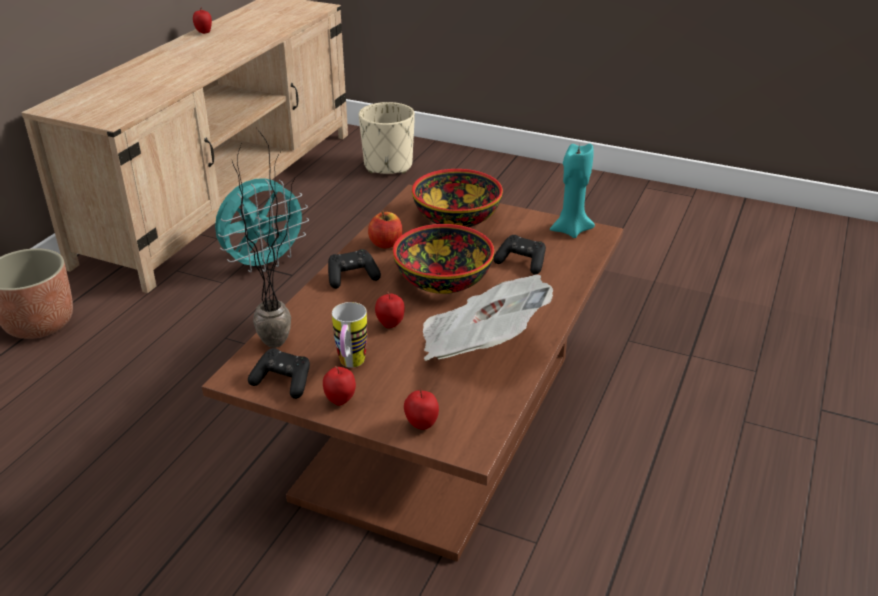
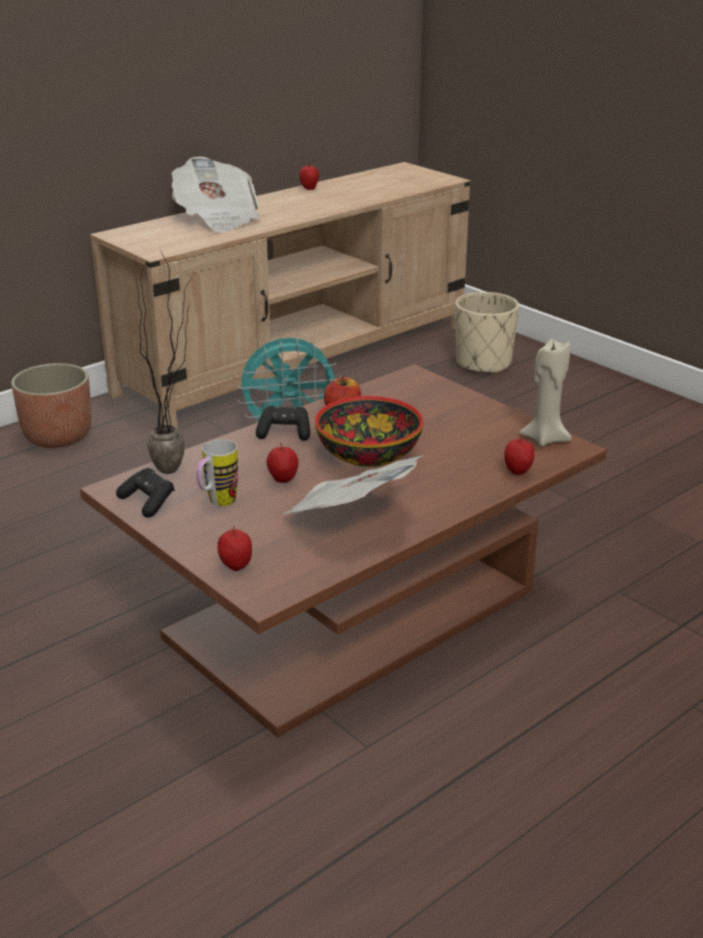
camera: 25 degrees right, 5 degrees down
(142, 76) = (217, 219): none -> newspaper
(340, 401) = (182, 529): apple -> apple (517, 472)
(457, 219) = (434, 404): bowl -> none
(521, 262) = (462, 456): black game controller -> none
(570, 230) = (545, 438): turquoise candle -> beige candle

